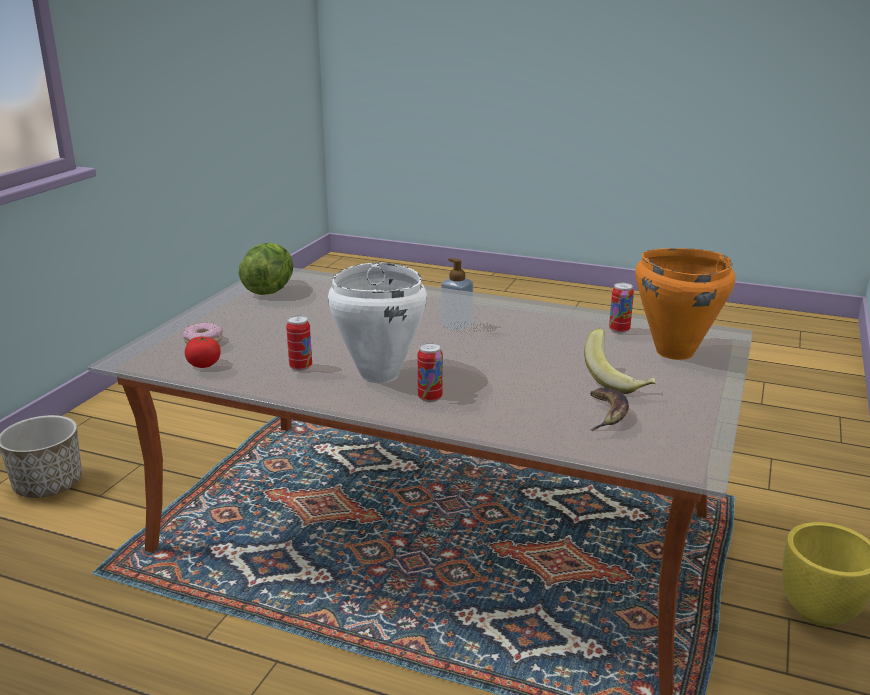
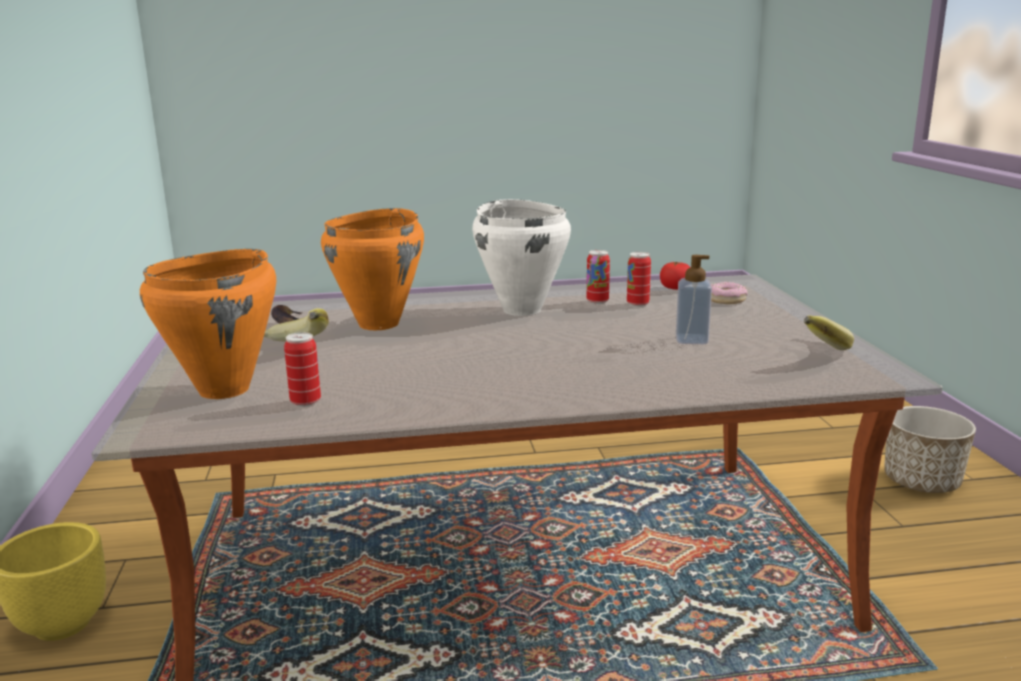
camera: 150 degrees right, 5 degrees down
(269, 290) = (816, 350): lettuce -> banana
(430, 398) = (455, 306): can -> can (638, 304)
(456, 326) = (518, 362): soap dispenser -> soap dispenser (691, 340)
(522, 391) = (380, 324): none -> orange cooking pot

